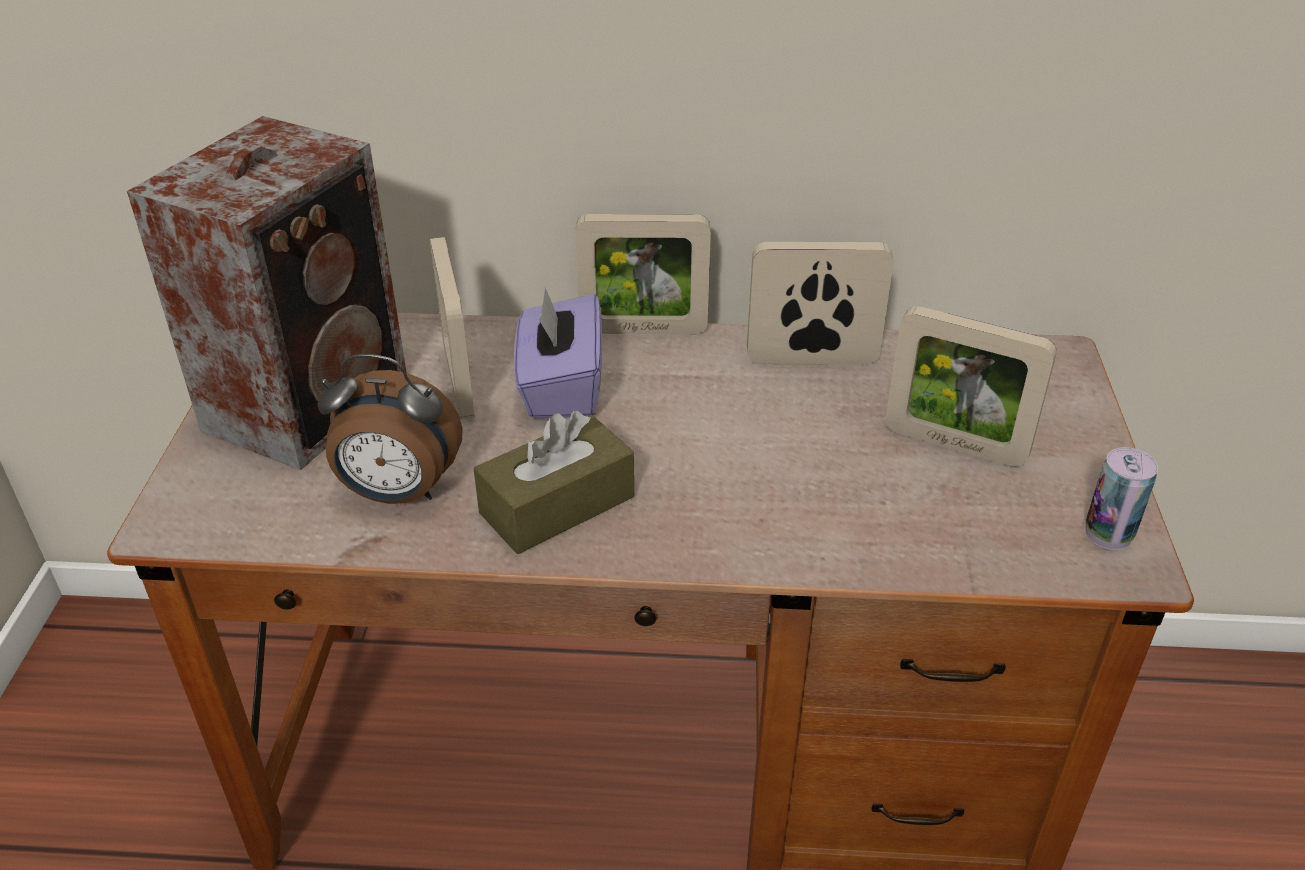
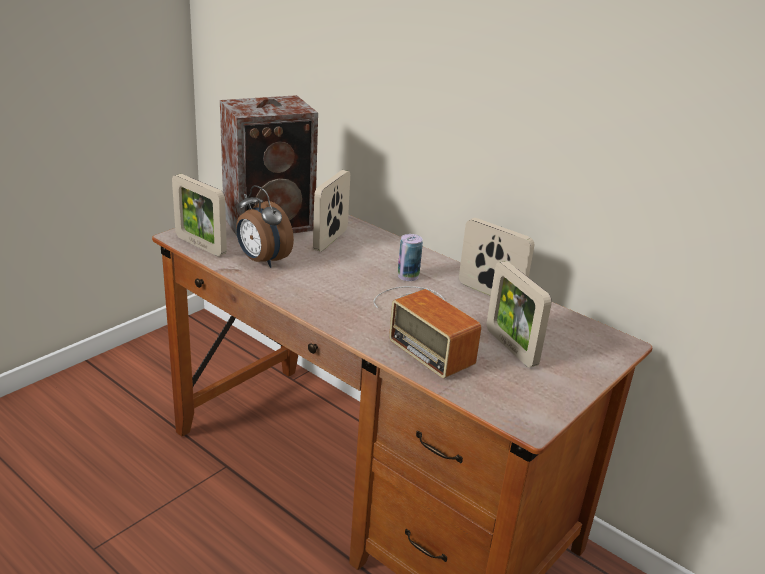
camera: 35 degrees right, 10 degrees down
(557, 505) = (312, 289): brown tissue box -> none
(561, 388) = (367, 257): purple tissue box -> none
(643, 330) = (430, 254): picture frame -> picture frame (200, 245)
(803, 475) = (424, 325): none -> radio
(1108, 534) = (536, 408): can -> can (408, 276)

